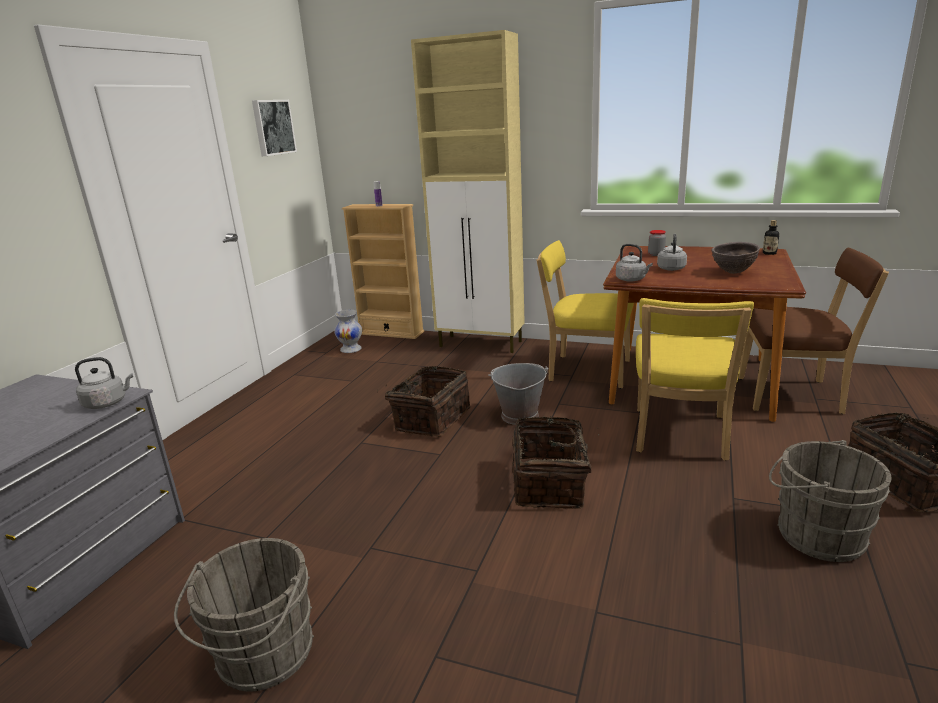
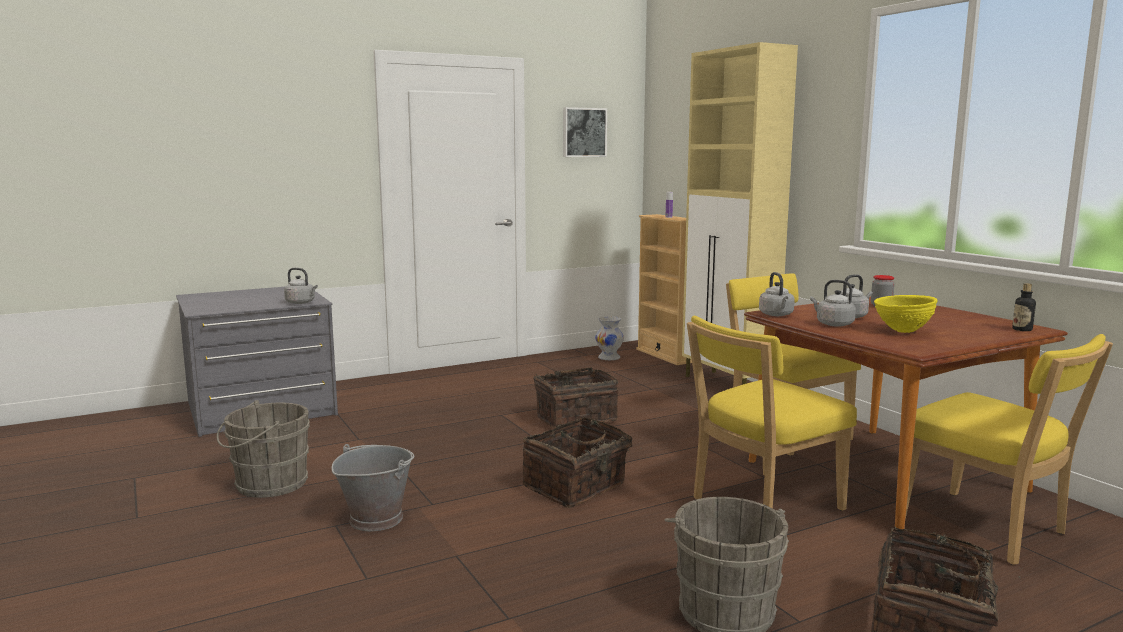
camera: 40 degrees right, 10 degrees down
(519, 416) = (648, 441): grey bucket -> grey bucket (376, 519)
(684, 278) = (832, 324): none -> grey kettle
(733, 272) = (902, 331): brown bowl -> yellow bowl
(794, 396) = (988, 530): brown chair -> yellow chair

